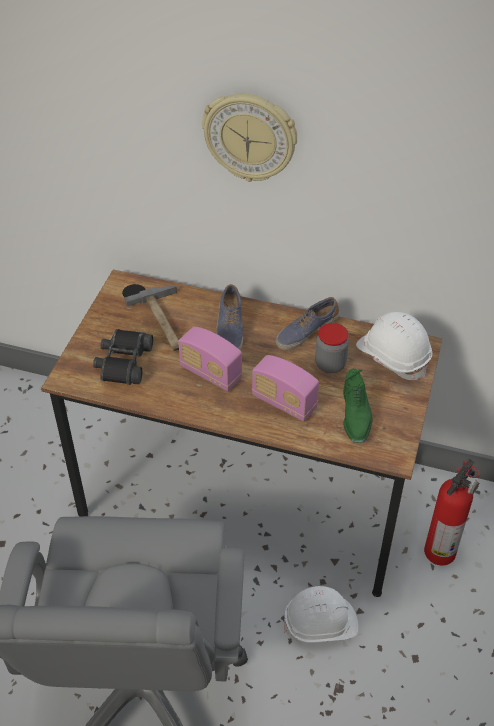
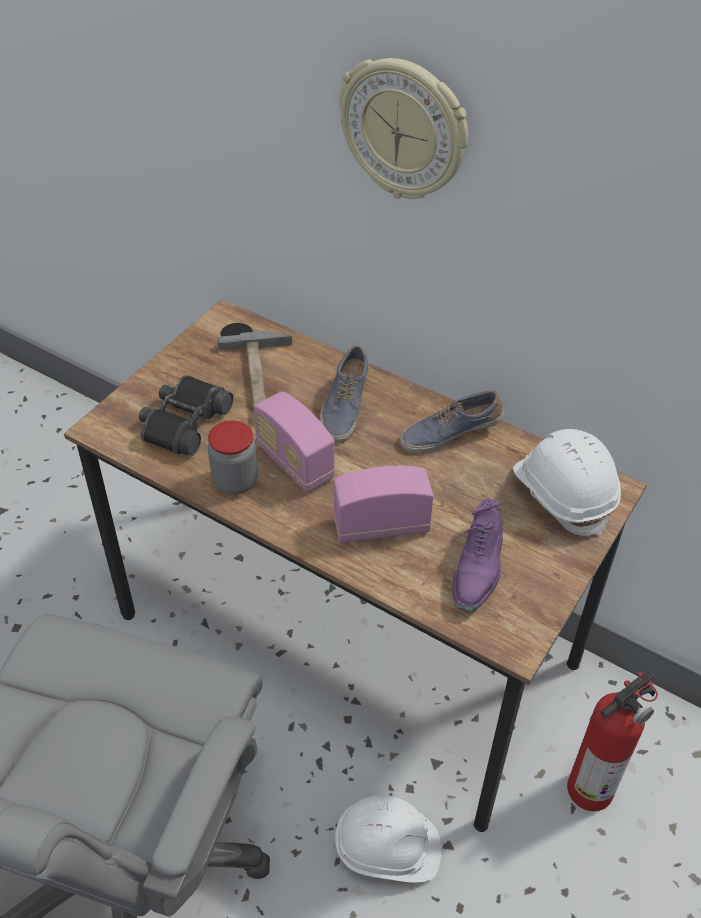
camera: 15 degrees right, 0 degrees up
(284, 402) = (381, 526): radio -> radio turned 120 degrees clockwise
(330, 364) = (467, 486): jar -> jar (235, 481)
(356, 415) = (478, 569): green shoe -> purple shoe

